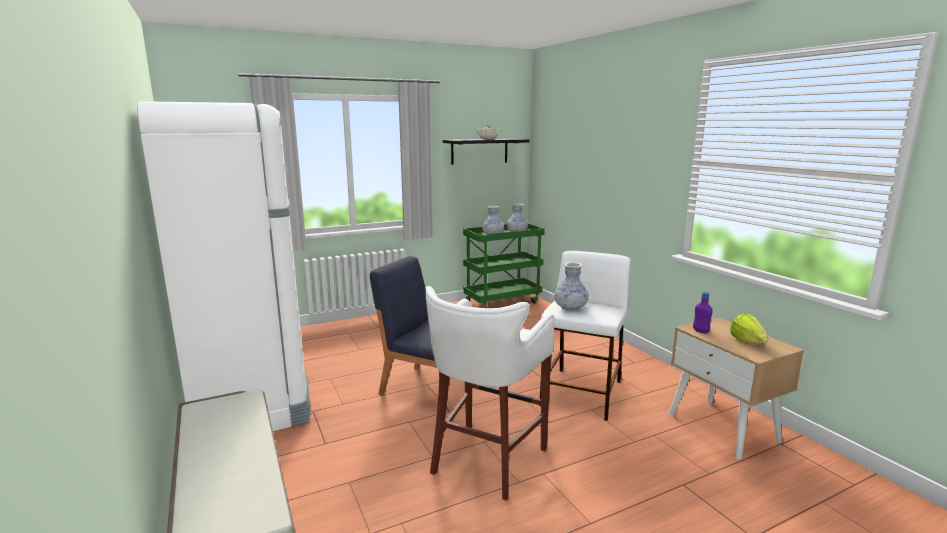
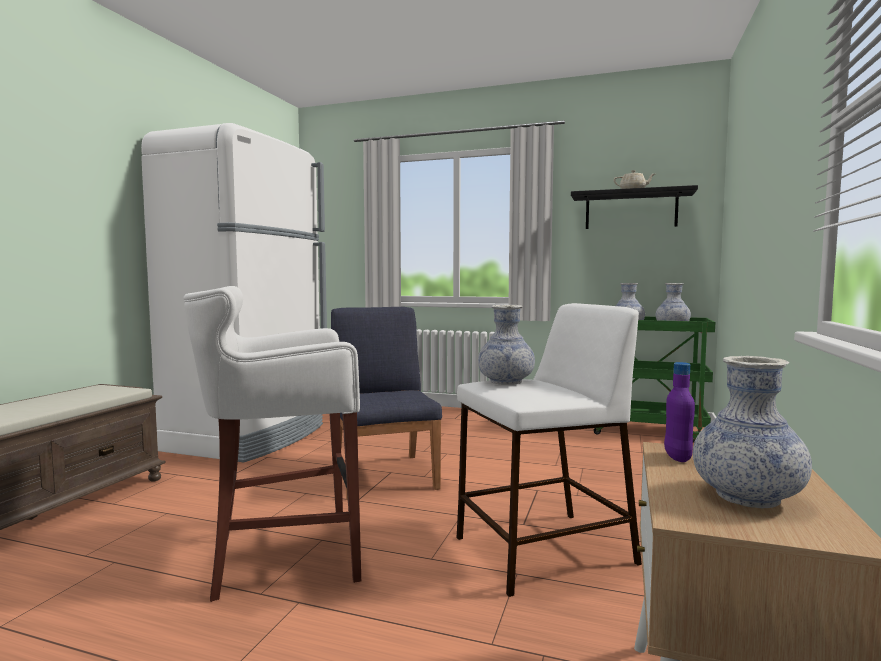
camera: 45 degrees right, 10 degrees down
(747, 341) = (747, 497): lettuce -> vase

